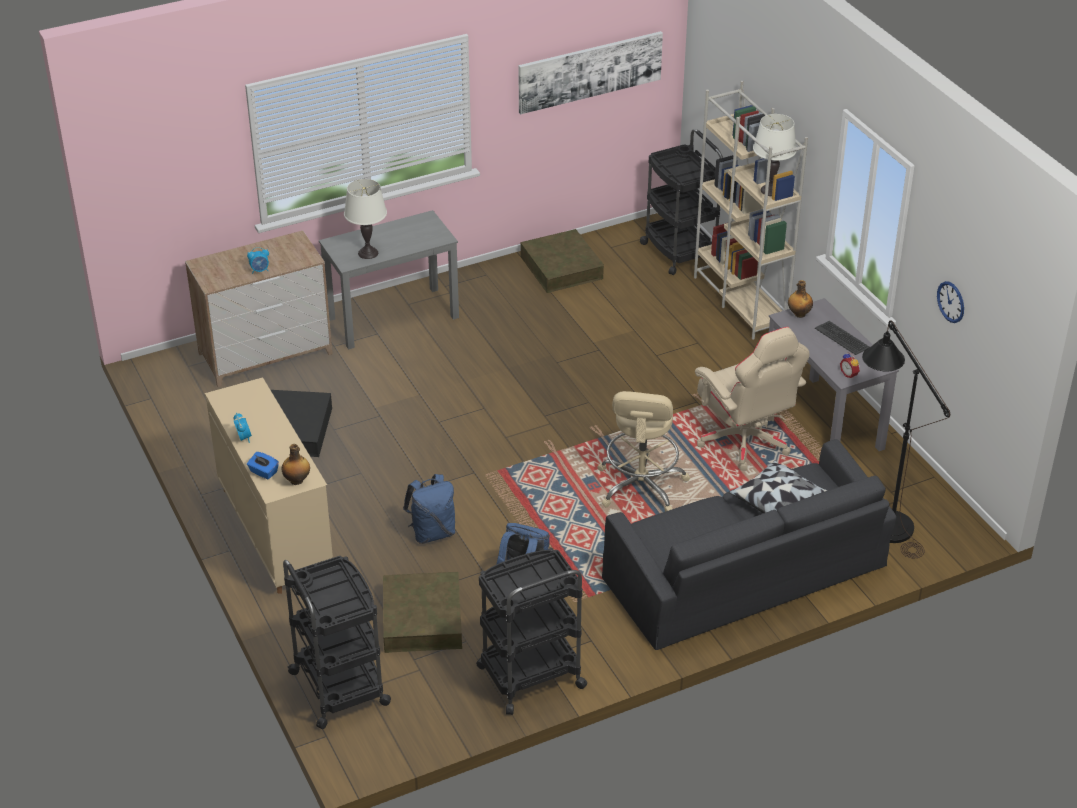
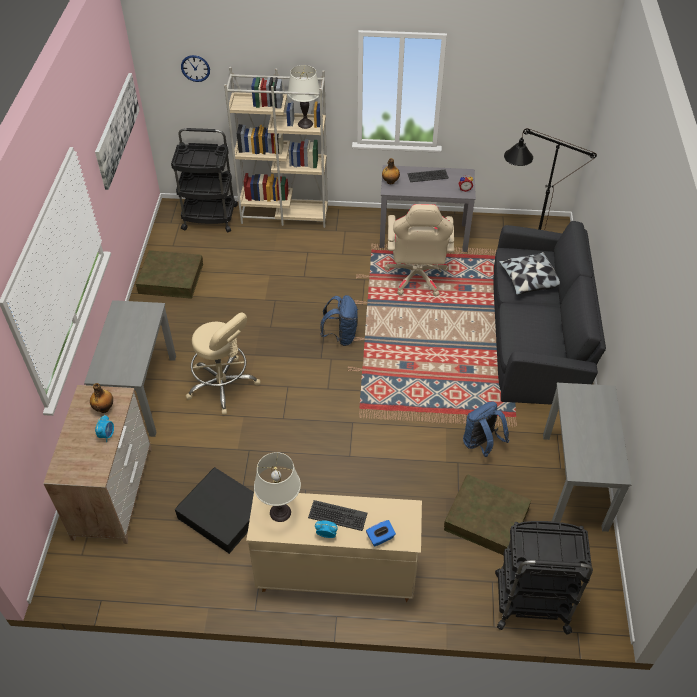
camera: 60 degrees left, 10 degrees up
(269, 437) = (337, 516): none -> keyboard
(297, 480) = (405, 518): bottle -> bottle (104, 408)
(368, 253) = (131, 360): white table lamp -> white table lamp (280, 512)
(432, 533) = (400, 474): blue backpack -> blue backpack (341, 336)
(530, 676) = (574, 481): black cart -> grey desk
(640, 487) = (427, 343): beige stool -> beige stool (223, 386)
(743, 440) = (416, 276): beige office chair -> beige office chair turned 90 degrees clockwise
(951, 302) = (502, 104): wall clock -> wall clock (195, 68)

